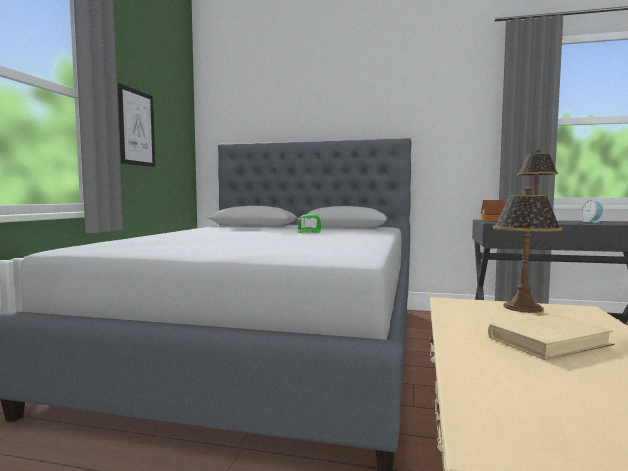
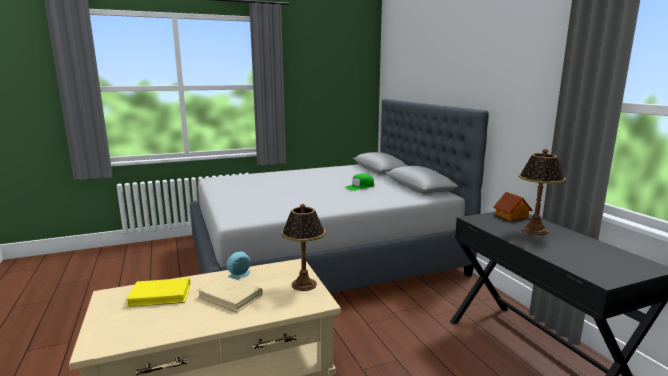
camera: 55 degrees right, 10 degrees up
(136, 128) = (310, 96): picture -> none
(524, 386) = (160, 295): none -> yellow book
(592, 222) = (594, 252): alarm clock -> alarm clock (240, 275)

